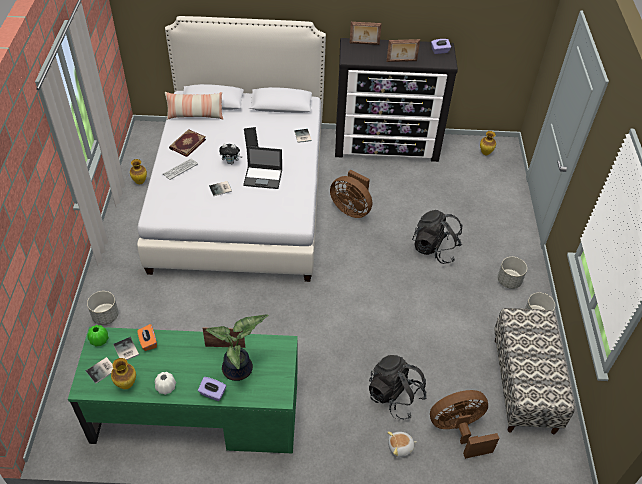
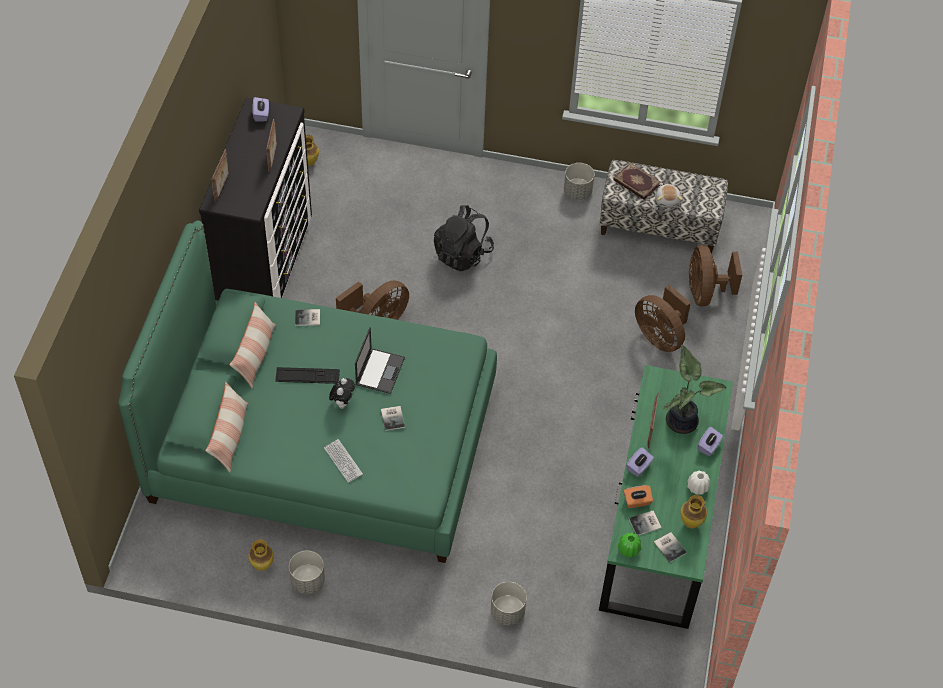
camera: 80 degrees left, 5 degrees up
(184, 340) = (639, 467): none -> purple tissue box
(187, 144) = (291, 450): book -> book (636, 183)
(240, 196) = (322, 443): white bed -> green bed
(264, 117) = (255, 355): none -> pillow
(395, 396) = (660, 336): black backpack -> brown fan
(400, 447) = (719, 344): plush toy -> plush toy (667, 200)
(509, 281) = (523, 199): grey planter -> grey planter (307, 581)

